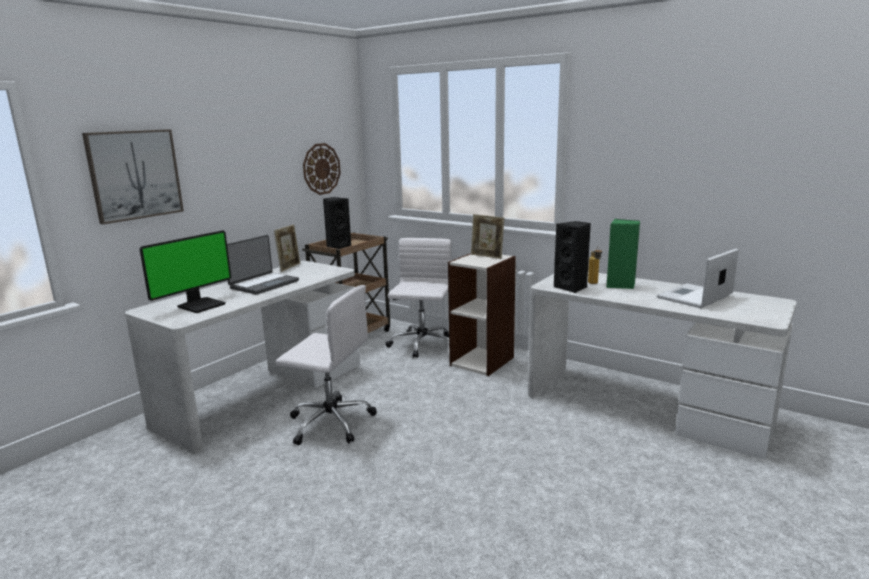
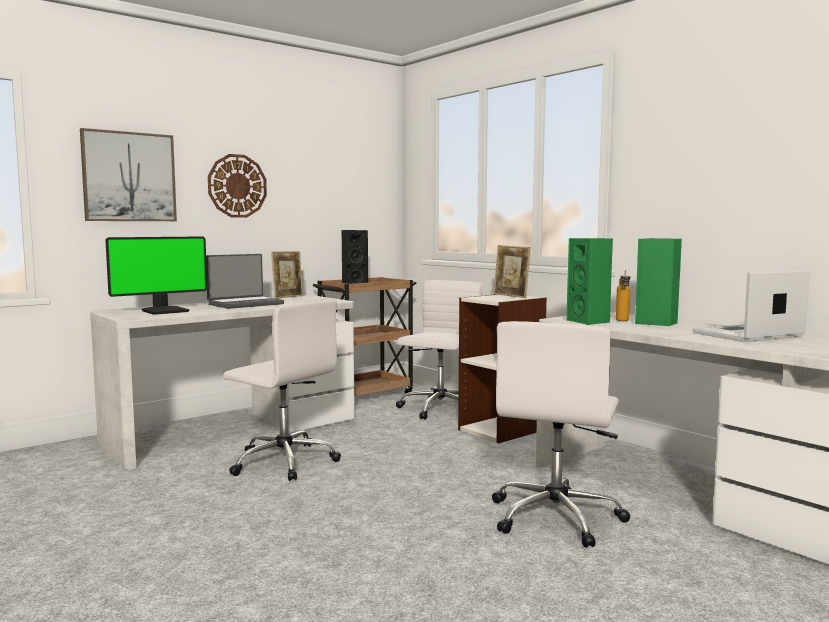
camera: 15 degrees right, 10 degrees down
(321, 169) = (347, 200): wall clock -> wall clock (237, 186)
(571, 446) = (556, 517): none -> white office chair
(572, 288) = (589, 322): black speaker -> green speaker

